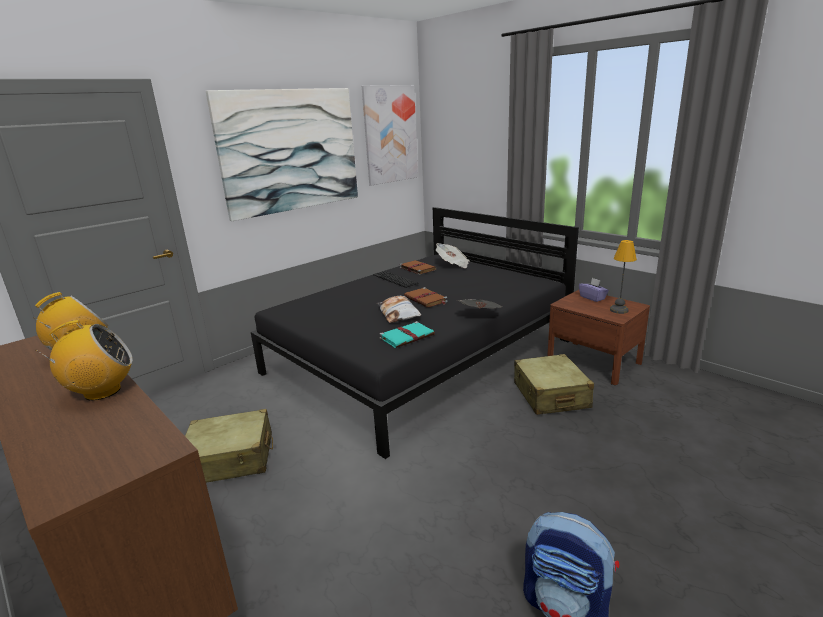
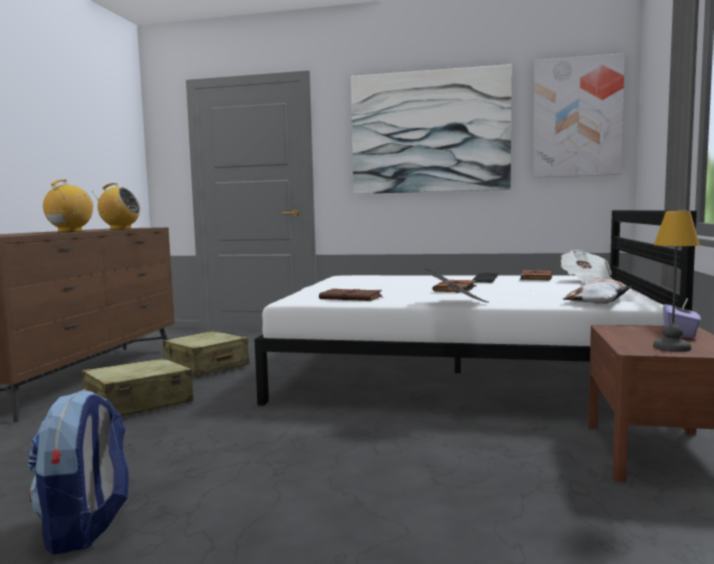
camera: 55 degrees right, 15 degrees down
(102, 392) = (70, 231): radio -> radio turned 105 degrees counterclockwise
(398, 313) = (402, 290): pillow -> pillow (598, 300)
(407, 336) = (352, 298): turquoise book -> brown book
(420, 356) = (461, 372): black bed -> white bed
(550, 395) = (497, 445): beige suitcase -> beige suitcase (138, 404)

